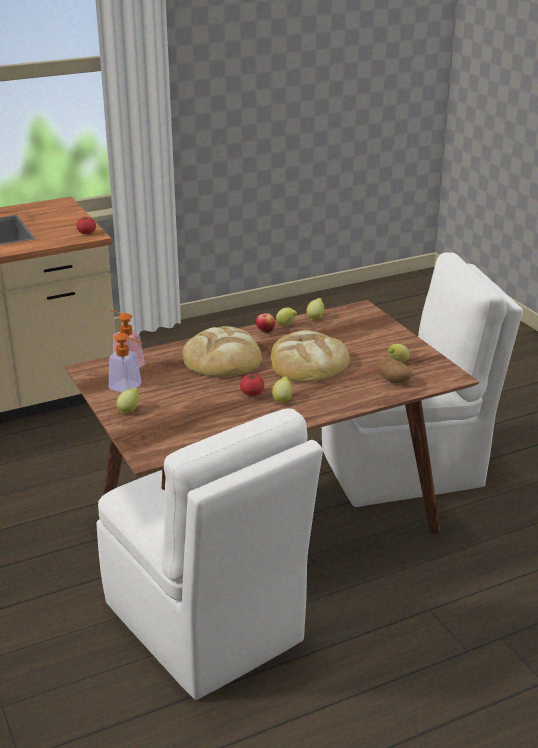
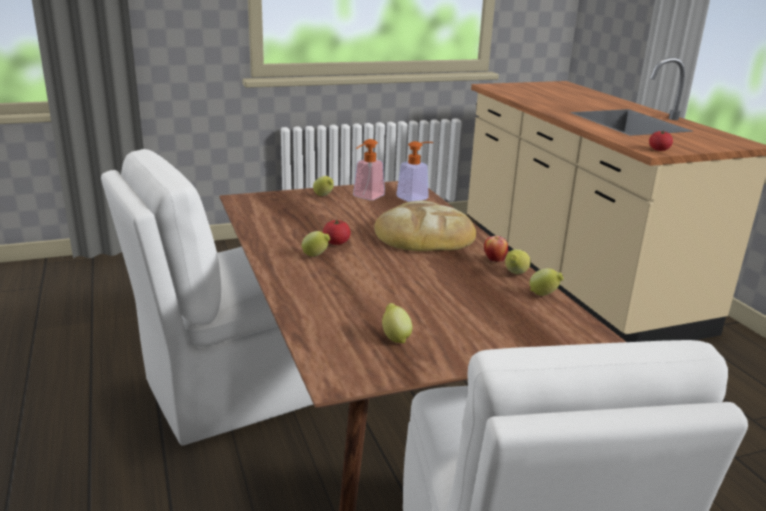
camera: 95 degrees right, 5 degrees down
(308, 362) = (405, 277): bread -> none
(394, 381) = (338, 327): potato -> none

